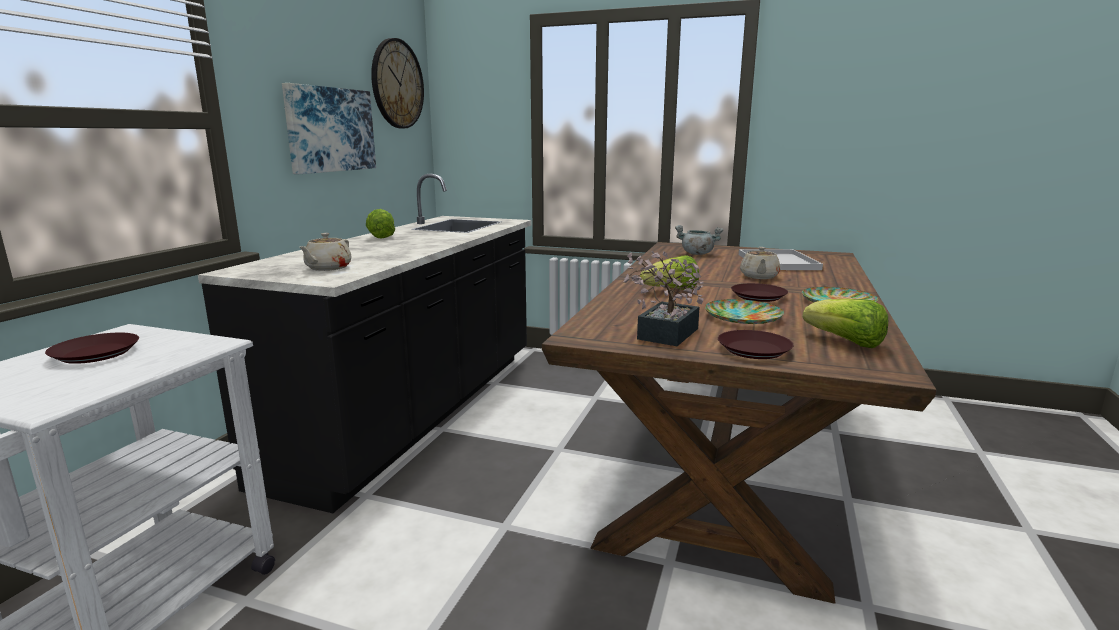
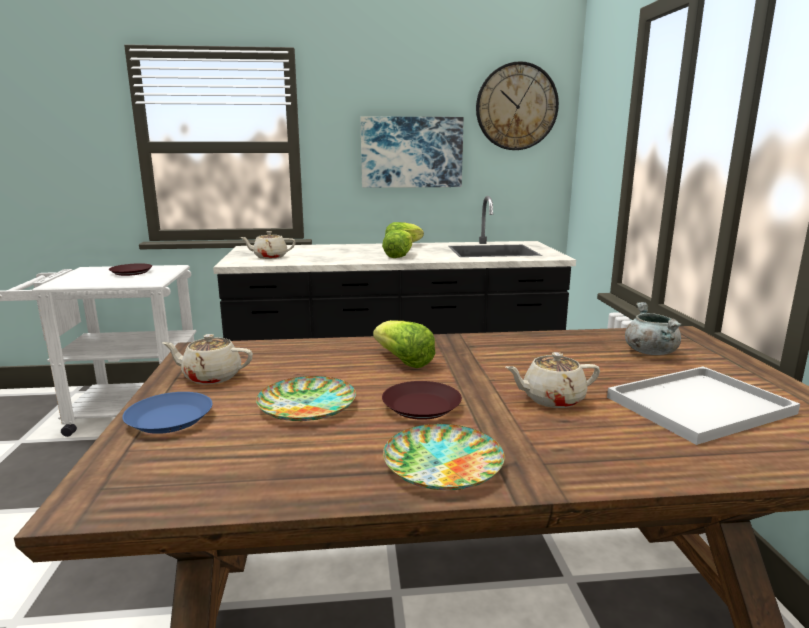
camera: 65 degrees right, 0 degrees up
(664, 336) = (211, 377): potted plant -> beige teapot
(754, 350) = (170, 419): brown plate -> blue plate
(845, 342) = (215, 471): lettuce -> lettuce (399, 256)

